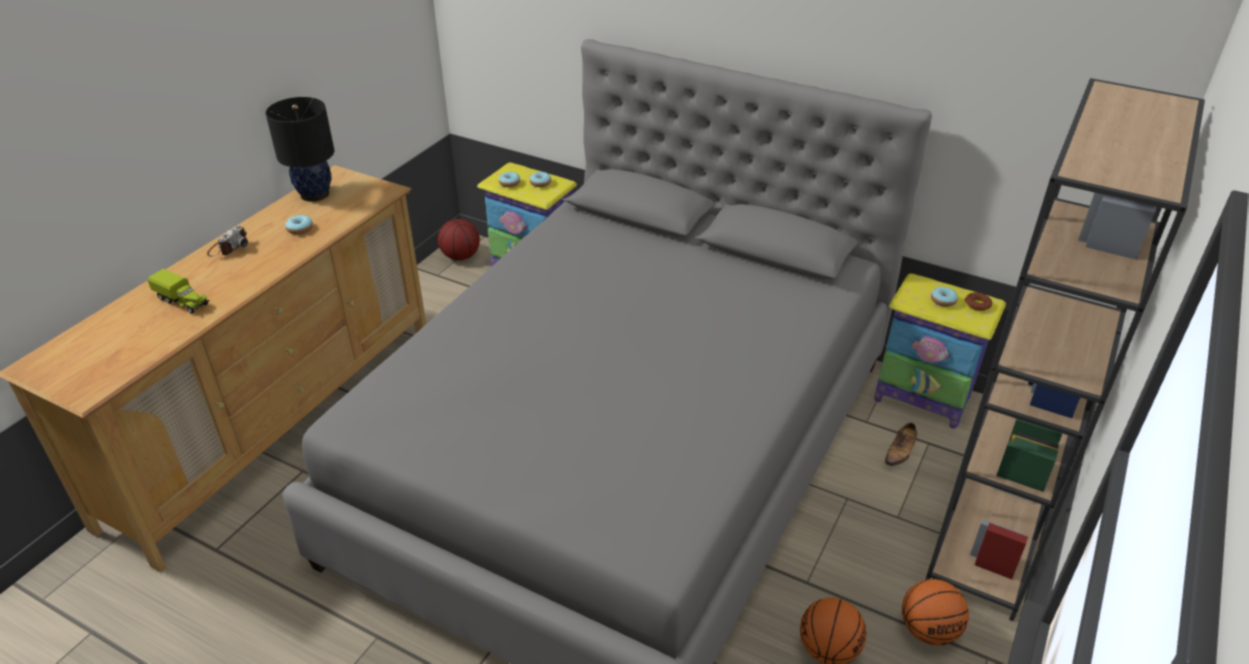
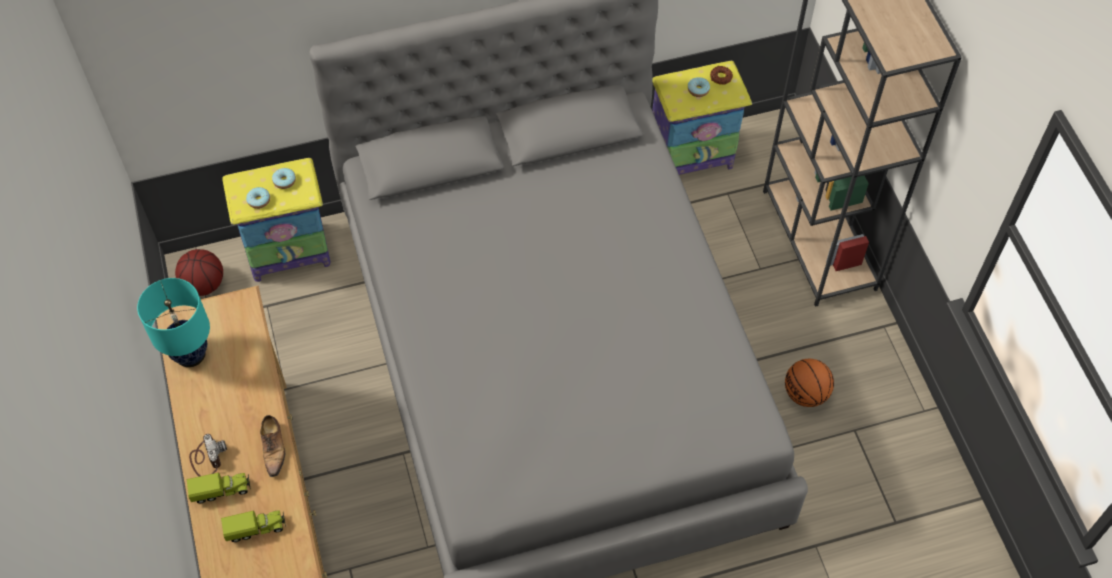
camera: 45 degrees left, 20 degrees up
(204, 268) = (221, 491): none -> toy truck
(300, 229) = (236, 396): donut -> none
(314, 194) = (190, 354): black table lamp -> turquoise table lamp
(900, 451) = (717, 214): shoe -> shoe (273, 448)
(928, 631) = (843, 335): basketball -> none

